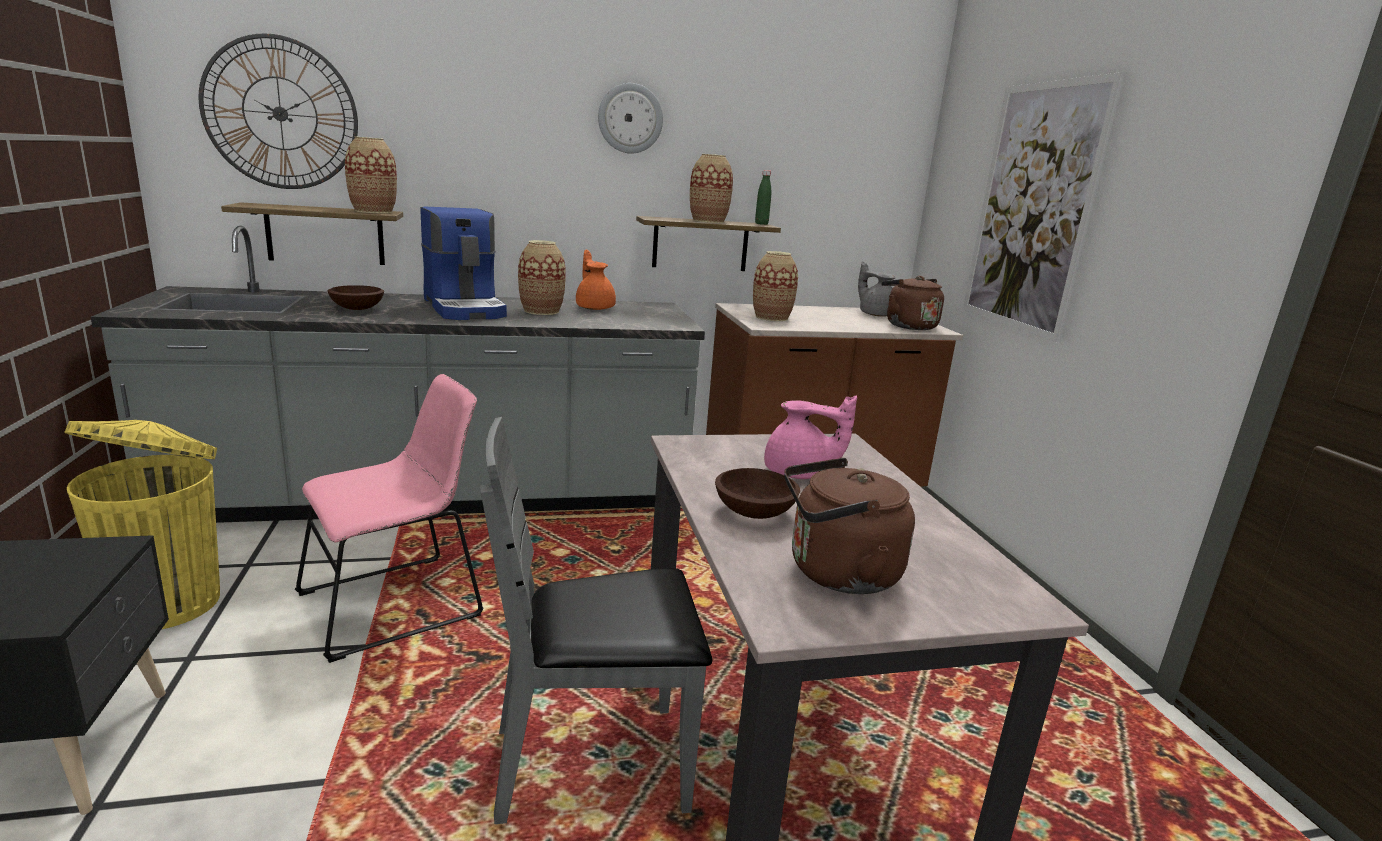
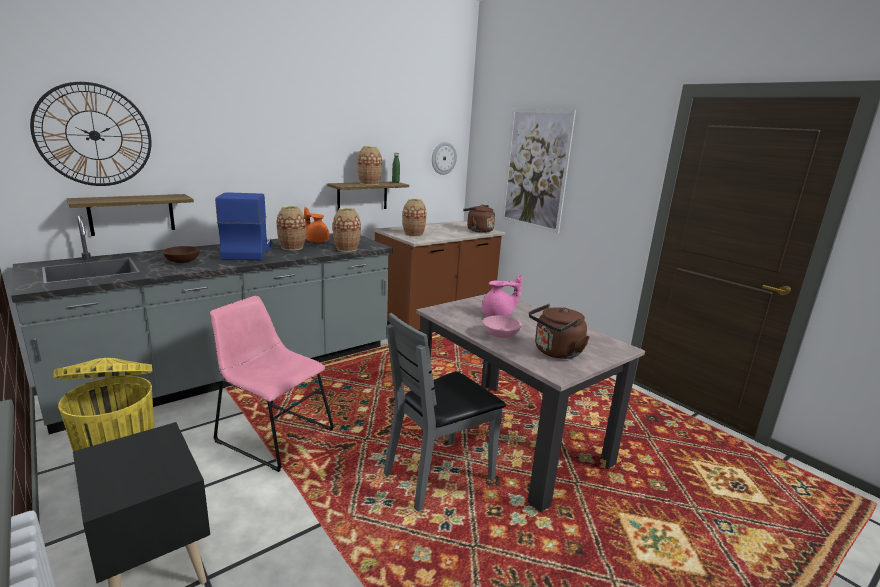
camera: 25 degrees left, 0 degrees up
(373, 211) = (171, 196): vase -> vase (347, 249)
(398, 603) = (272, 434): pink chair -> pink chair turned 90 degrees counterclockwise
(466, 308) = (247, 252): coffee machine -> coffee machine turned 135 degrees counterclockwise
(630, 118) = (320, 127): wall clock -> wall clock (443, 158)
(754, 512) = (501, 335): brown bowl -> pink bowl
(875, 314) = (456, 225): grey teapot -> none

